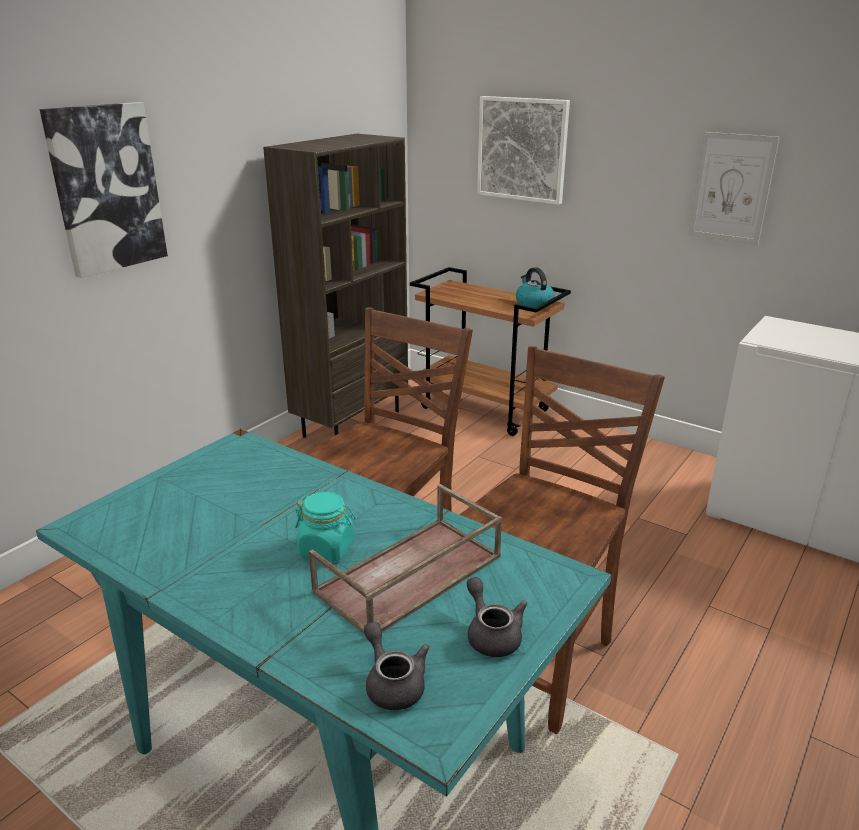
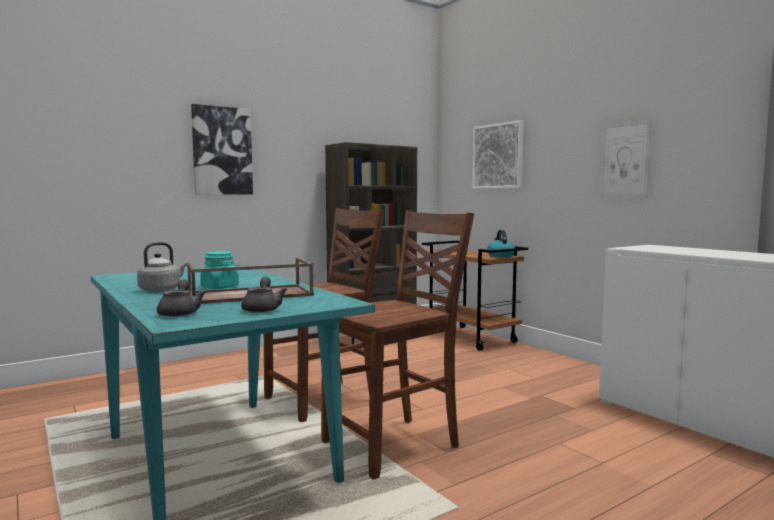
camera: 20 degrees right, 20 degrees down
(248, 582) = (161, 290): none -> grey kettle

